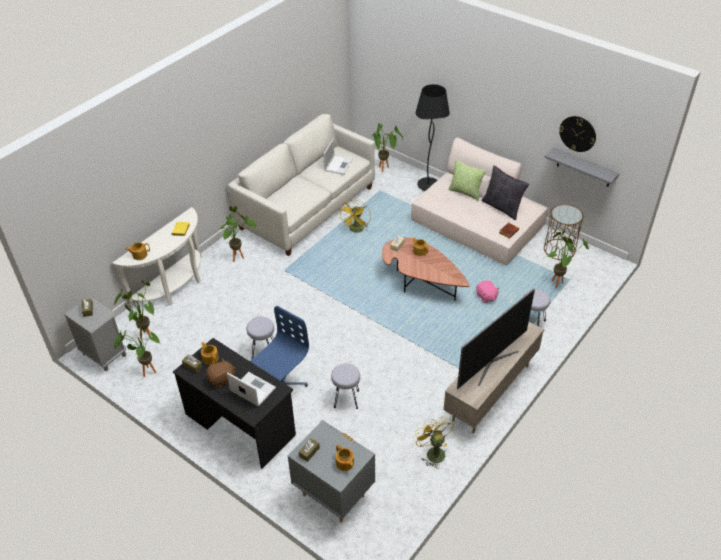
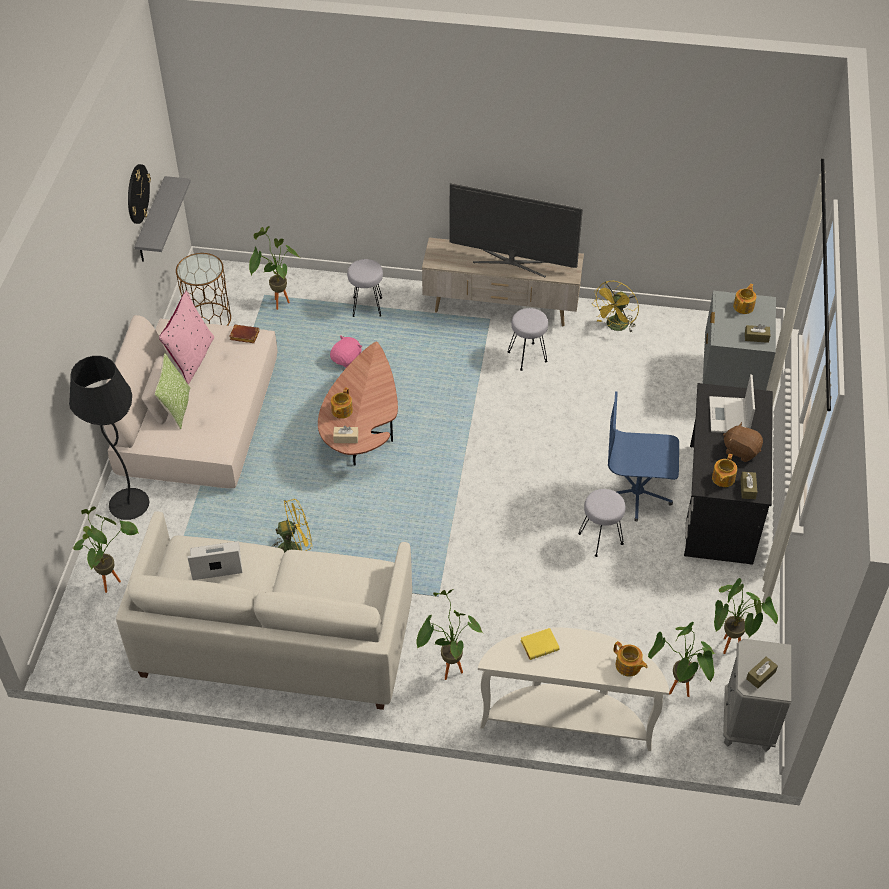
camera: 120 degrees left, 5 degrees up
(346, 399) = (606, 423): grey stool -> grey stool (527, 356)
(502, 207) = (191, 358): black pillow -> pink pillow

